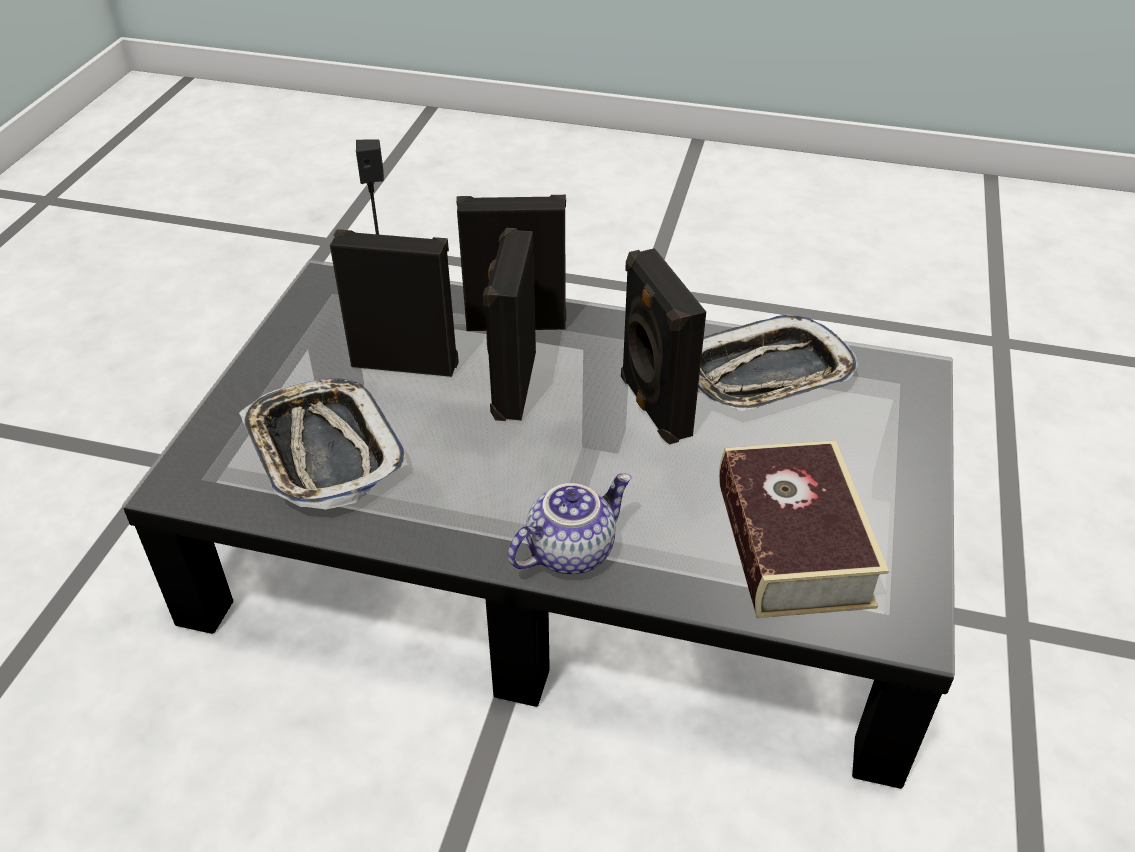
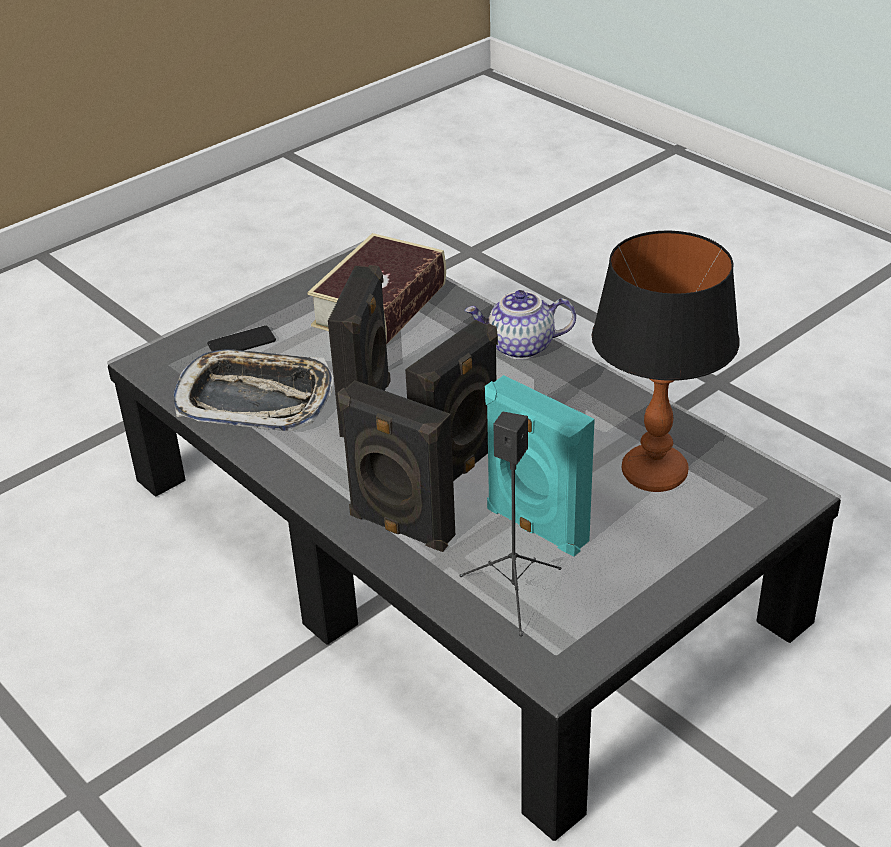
camera: 145 degrees left, 5 degrees down
(323, 450) = (654, 474): tray -> table lamp
(405, 362) = (535, 527): black speaker -> turquoise speaker
(865, 426) = (241, 342): none -> phone

